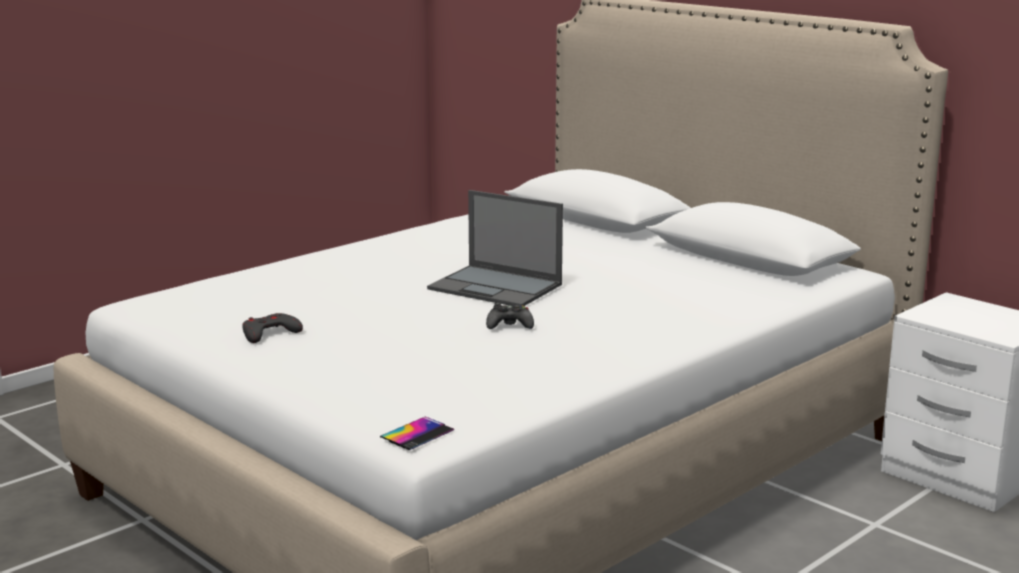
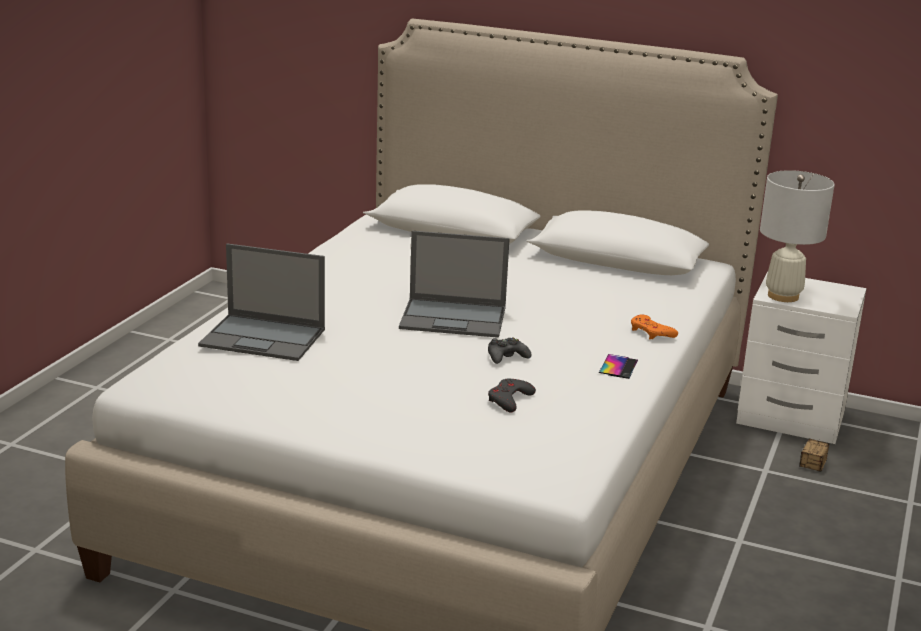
camera: 25 degrees left, 5 degrees up
(269, 333) = (315, 398): grey game controller -> grey game controller (509, 399)
(285, 281) = (264, 338): none -> laptop
(417, 434) = (552, 478): phone -> phone (618, 367)
(703, 323) = (651, 332): none -> orange game controller
(930, 536) = (808, 472): none -> storage box
(936, 317) = (783, 296): none -> white table lamp

